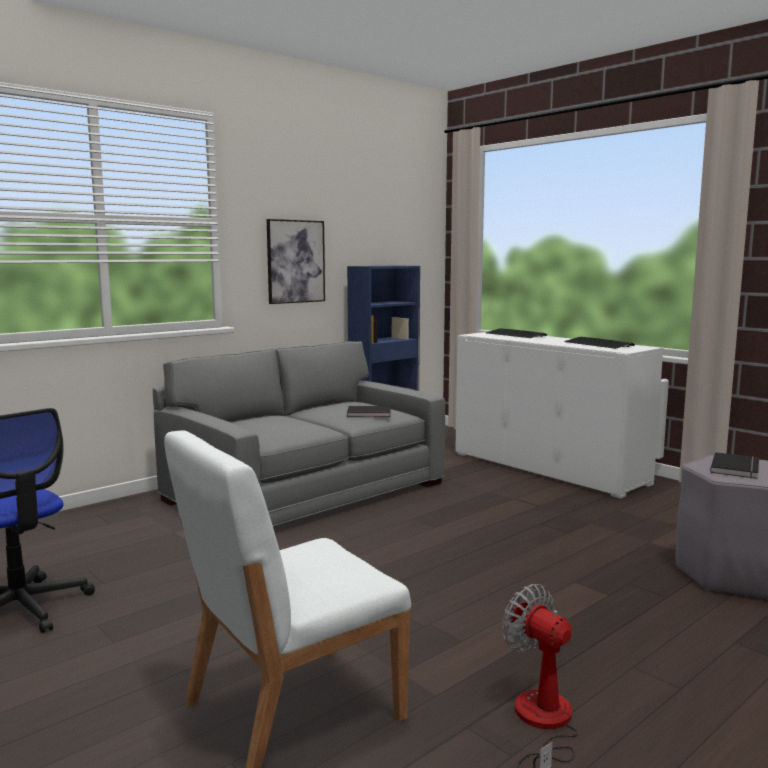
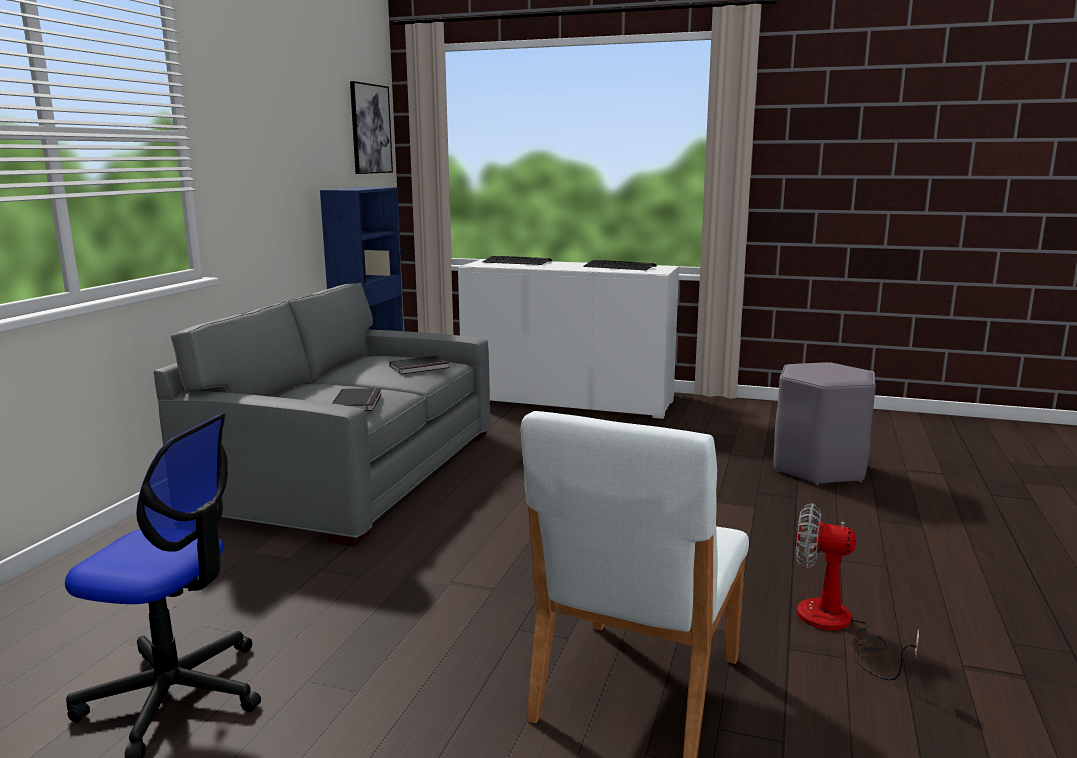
camera: 30 degrees left, 5 degrees up
(295, 261) = (267, 186): picture -> picture (370, 129)
(737, 468) = (825, 372): black book -> black book (359, 402)

